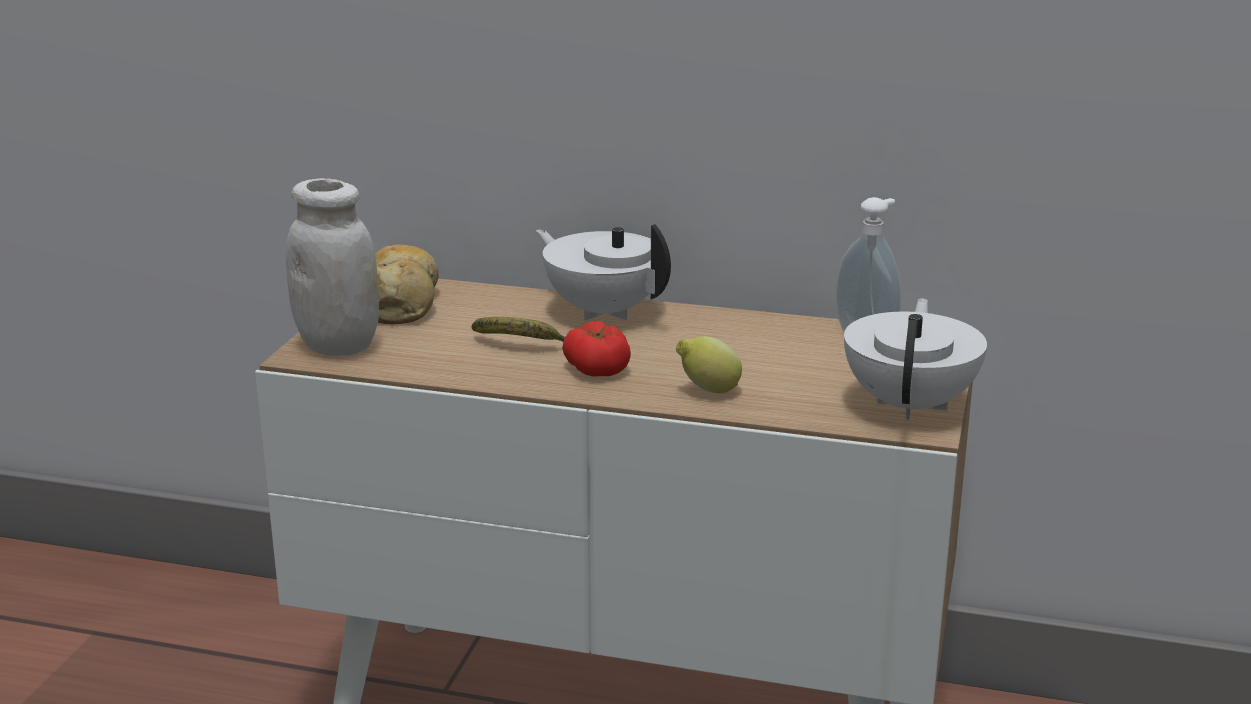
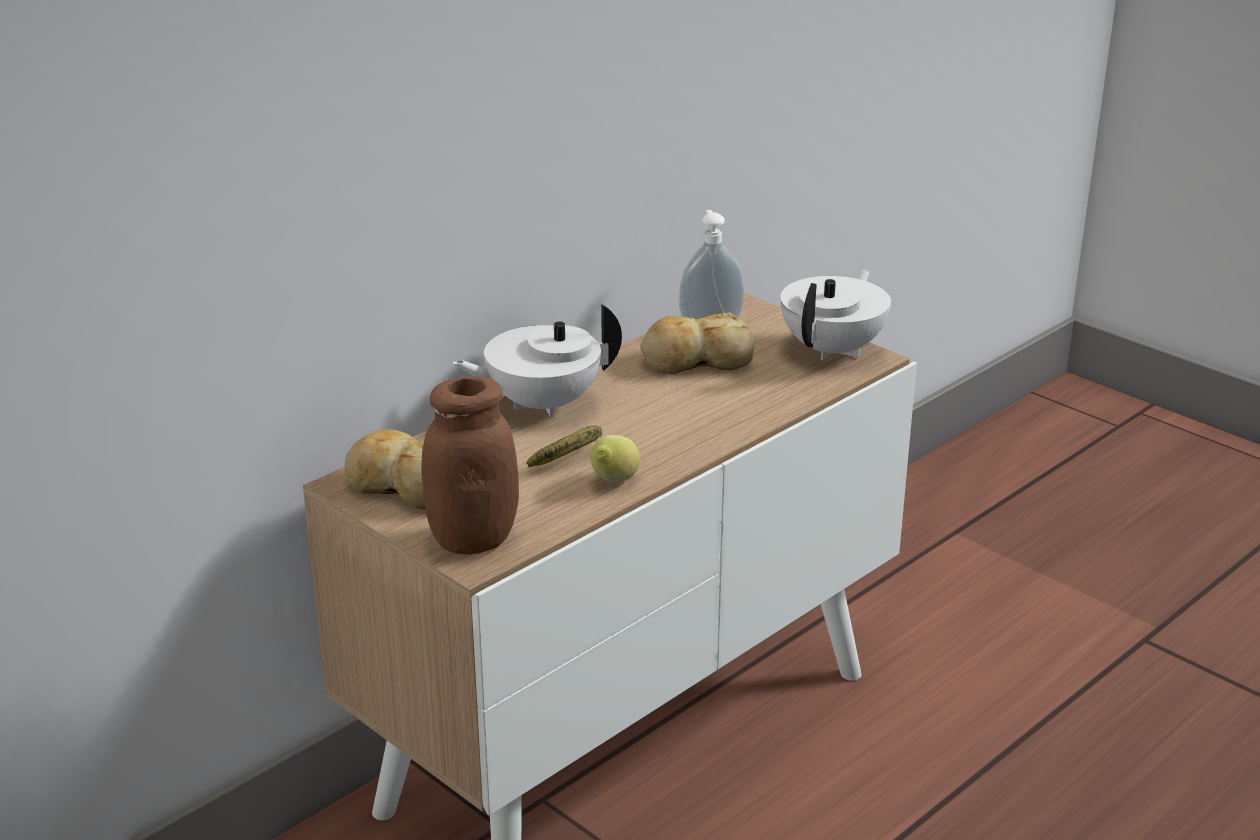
camera: 60 degrees left, 5 degrees up
(338, 345) = (473, 539): white jar -> brown jar
(597, 368) = (654, 438): tomato -> none
(708, 391) = (740, 409): lemon -> lemon (613, 482)
(783, 348) = (696, 360): none -> bread
(911, 404) = (834, 349): white teapot -> white teapot turned 75 degrees clockwise

